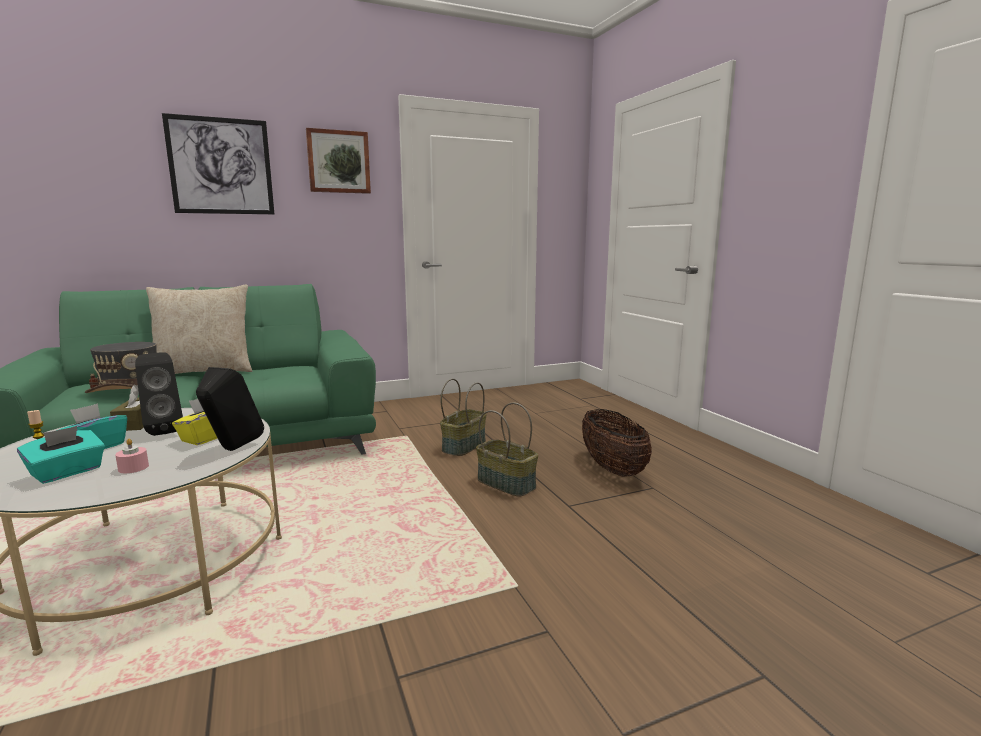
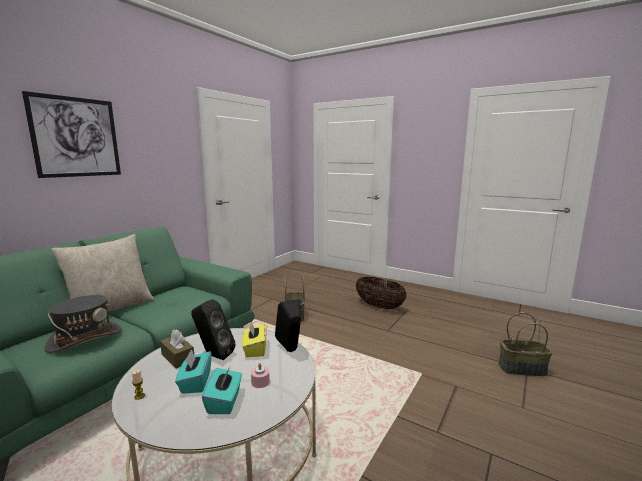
camera: 35 degrees left, 0 degrees up
(338, 162) = (162, 133): picture -> none
(507, 483) = (347, 328): basket -> basket (522, 368)

